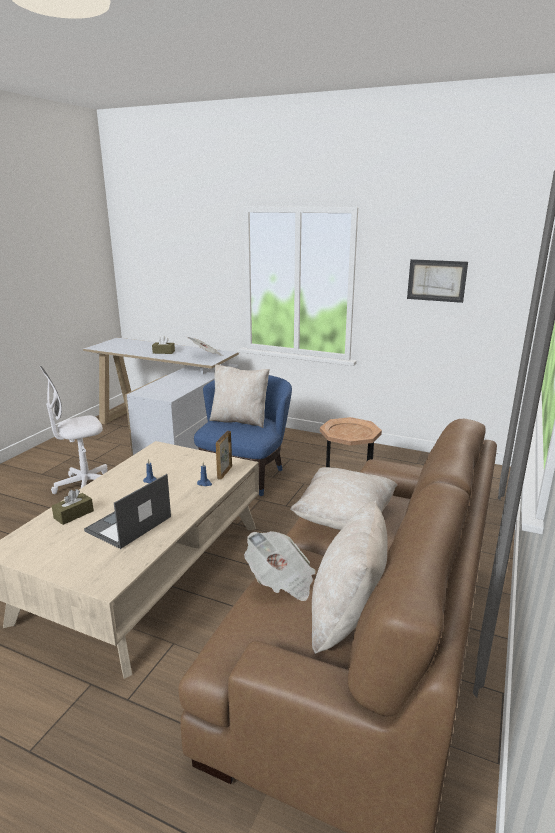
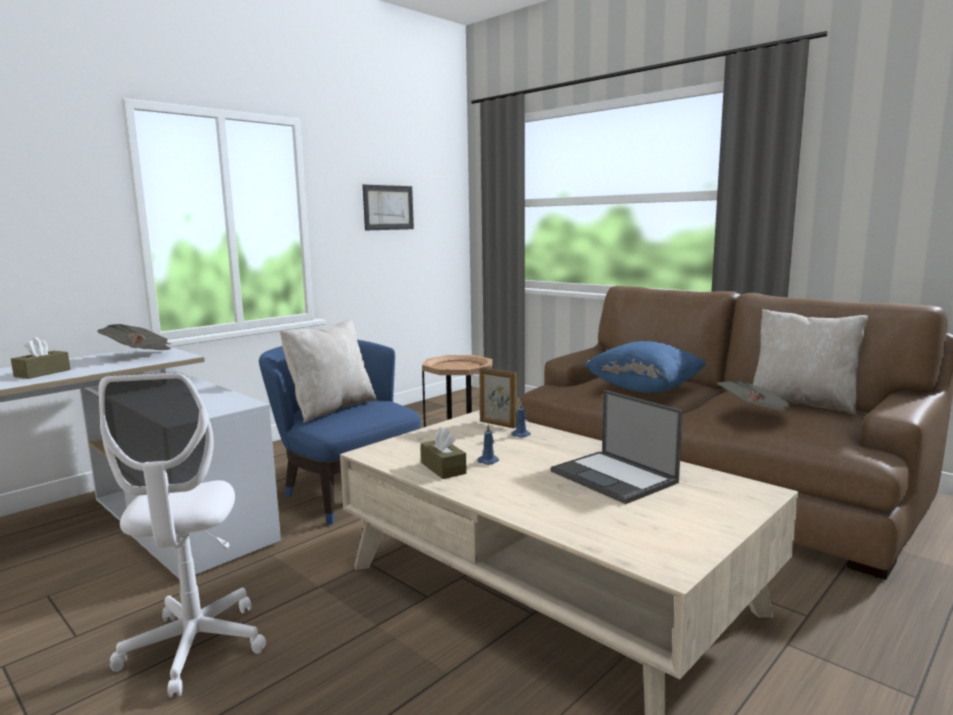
camera: 70 degrees left, 10 degrees down
(74, 514) = (569, 512): brown tissue box -> brown tissue box (443, 468)
(344, 518) = (644, 389): beige pillow -> blue pillow

